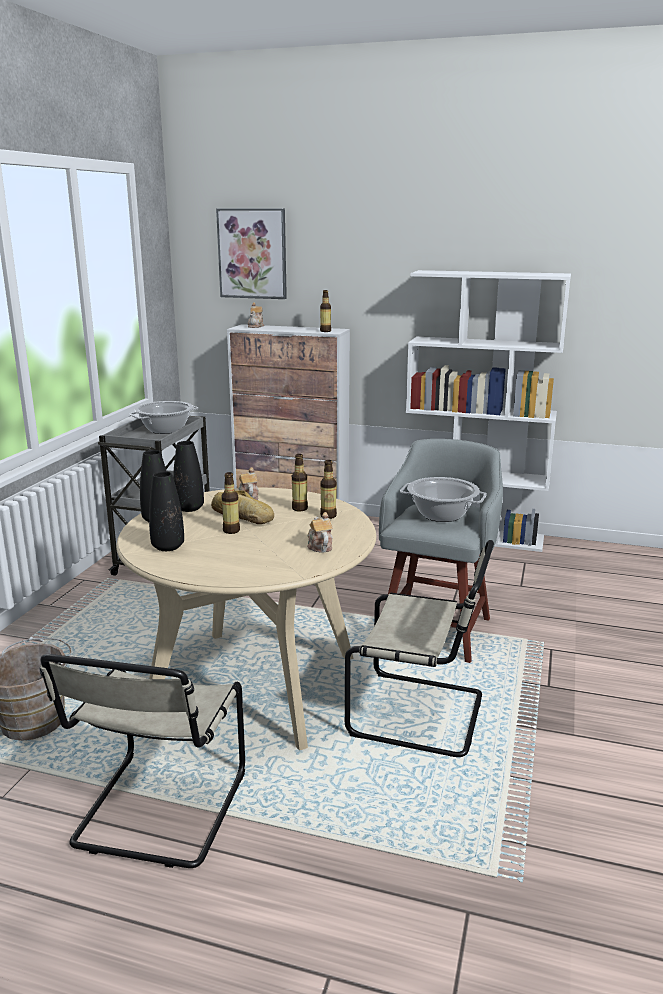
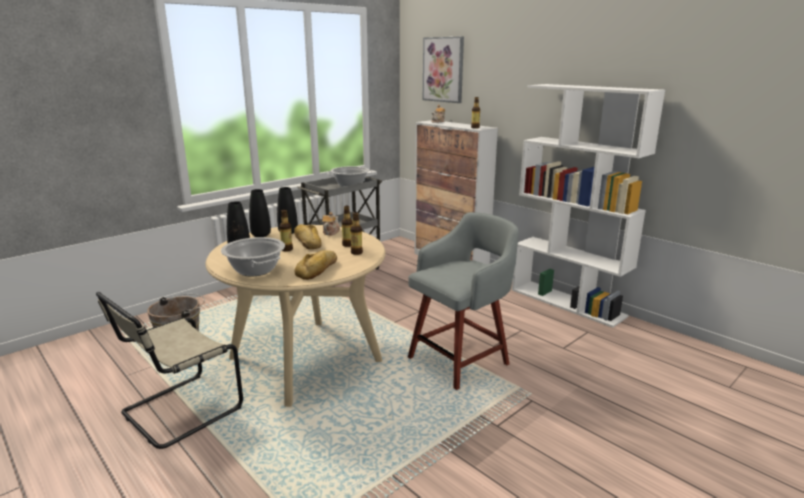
camera: 30 degrees right, 0 degrees up
(319, 546) = (318, 269): teapot -> bread
(422, 715) = (383, 413): beige chair -> none
(441, 515) = (459, 271): cooking pot -> cooking pot (255, 270)

